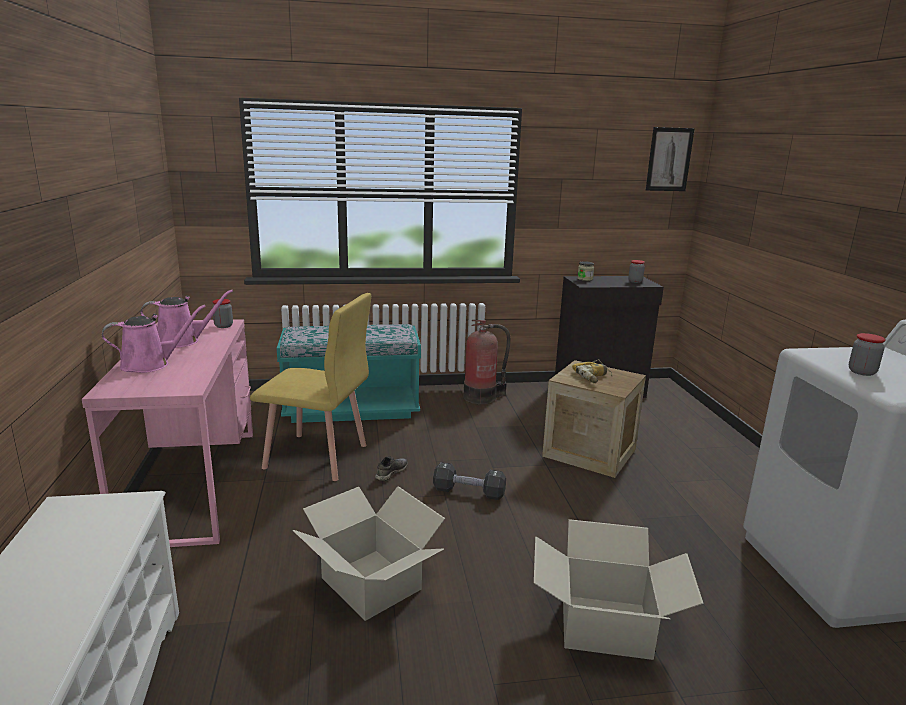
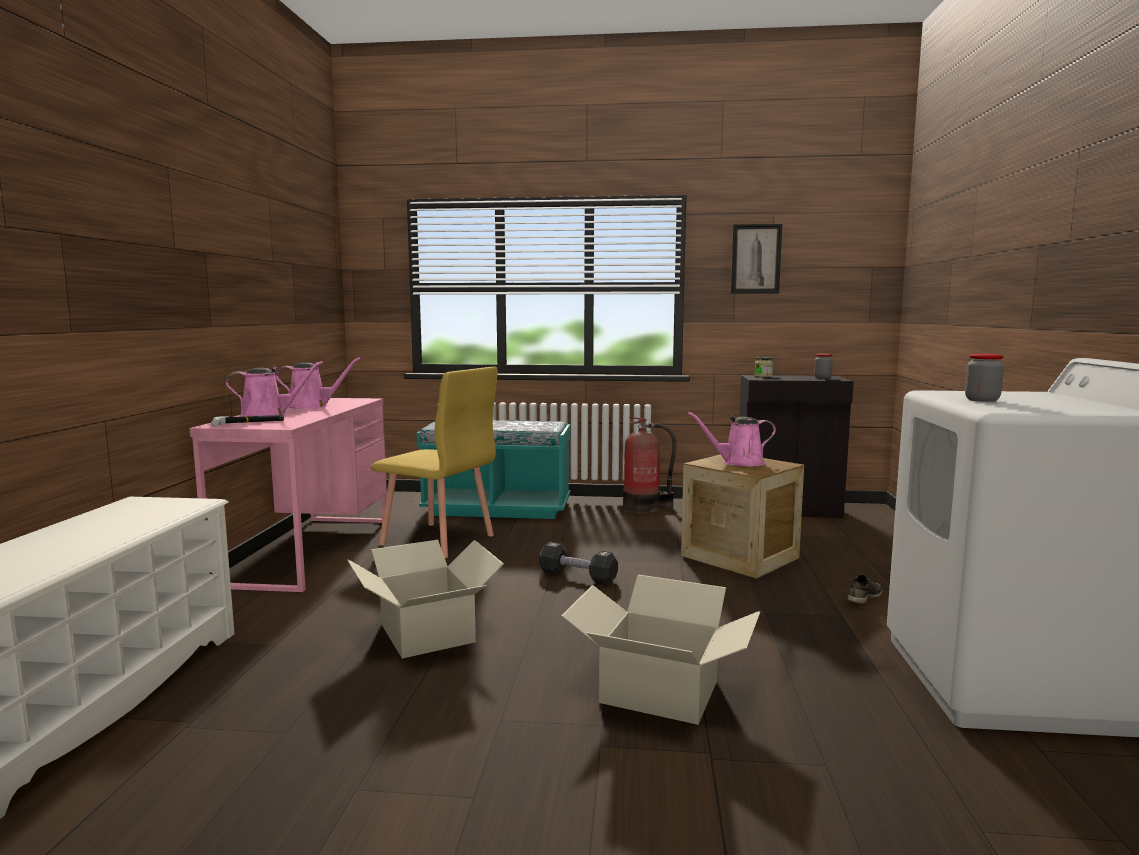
camera: 15 degrees right, 10 degrees down
(142, 383) = (249, 423): none -> hammer
(223, 326) = (359, 400): jar -> none
(391, 472) = (505, 556): grey shoe -> grey shoe (863, 597)
(593, 376) = (739, 463): power drill -> pink watering can
(669, 159) = (862, 243): picture -> picture (756, 259)

